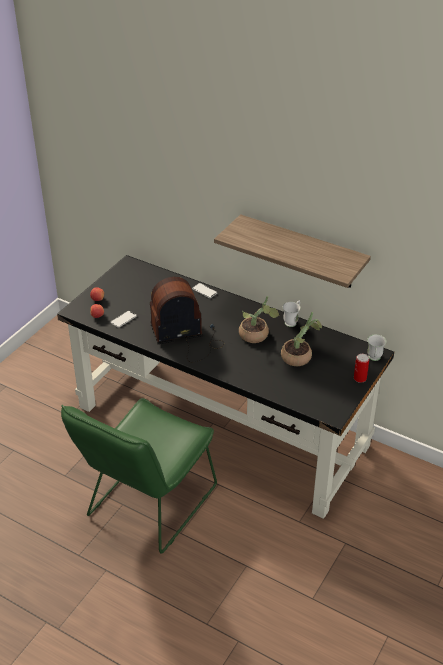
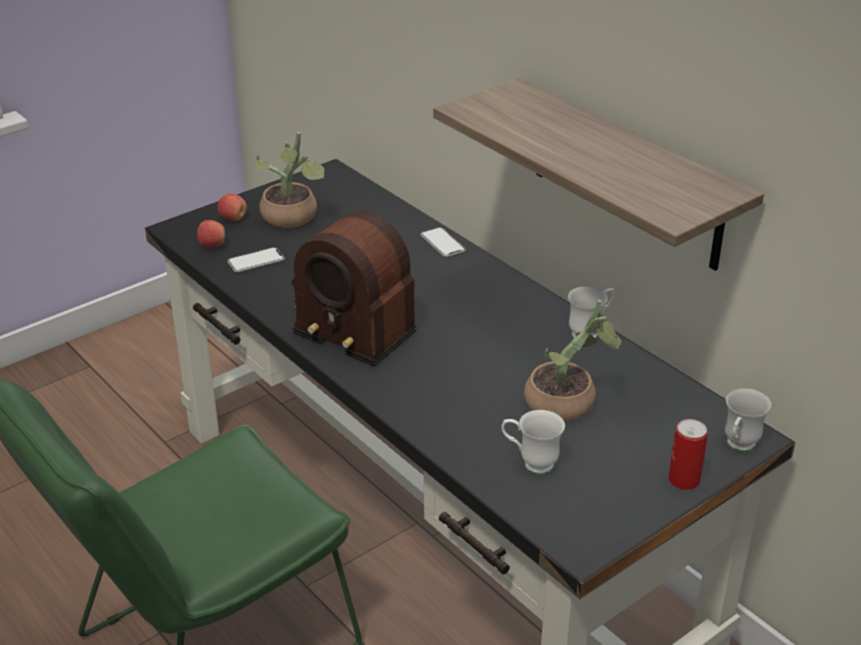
camera: 20 degrees right, 5 degrees down
(187, 337) = (355, 317): radio -> radio turned 150 degrees counterclockwise
(257, 336) = (498, 345): potted plant -> potted plant (292, 219)
(298, 386) = (530, 463): none -> white mug

